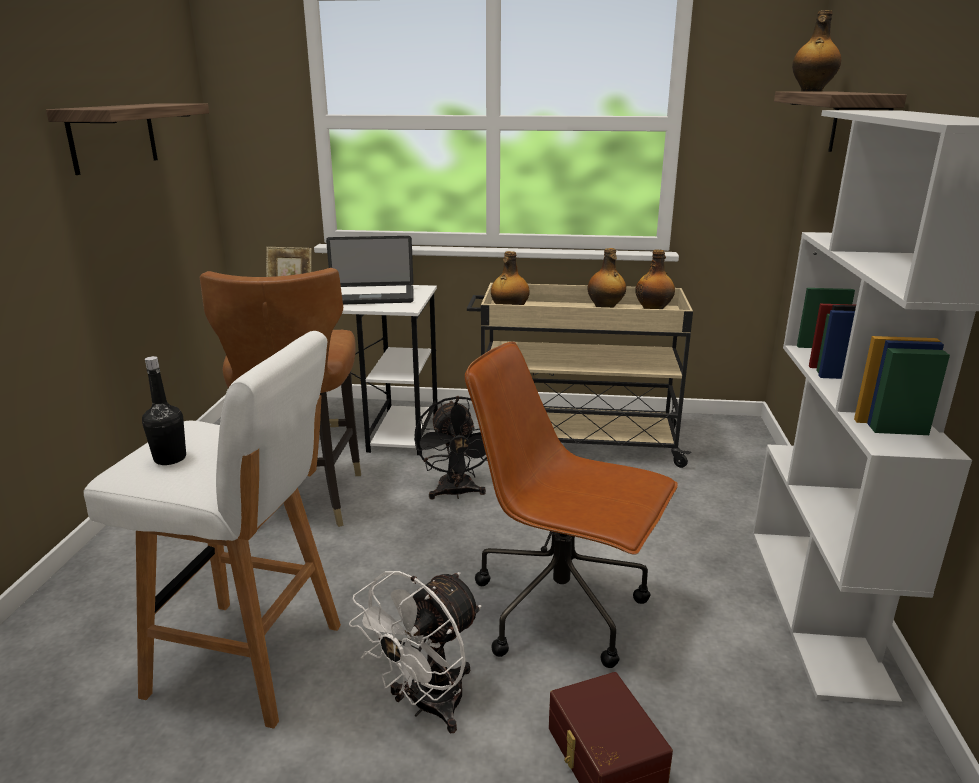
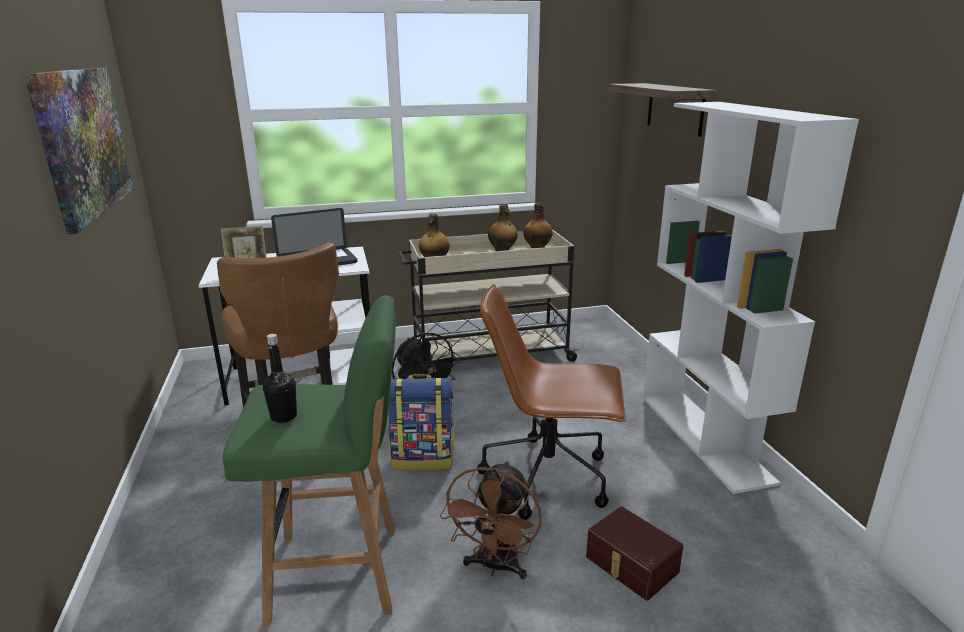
camera: 20 degrees left, 0 degrees up
(113, 136) = (84, 142): shelf -> picture
(250, 661) = (339, 572): white stool -> green stool
(423, 550) = (423, 458): none -> backpack
(426, 706) = (495, 566): white fan -> brown fan
(811, 91) = (635, 84): bottle -> none

